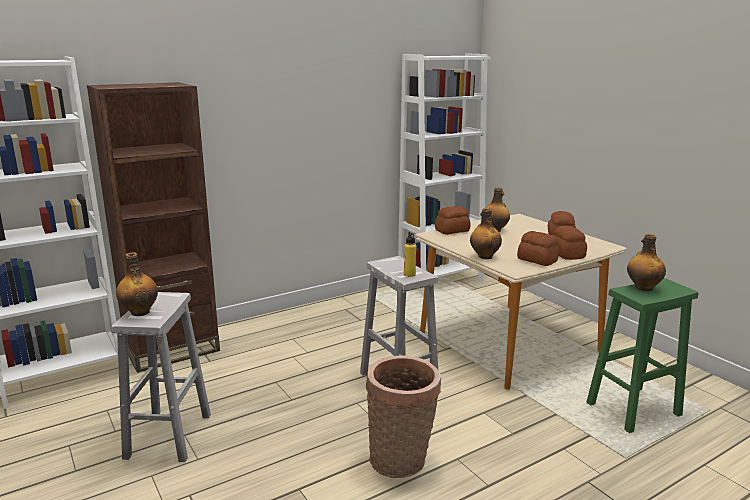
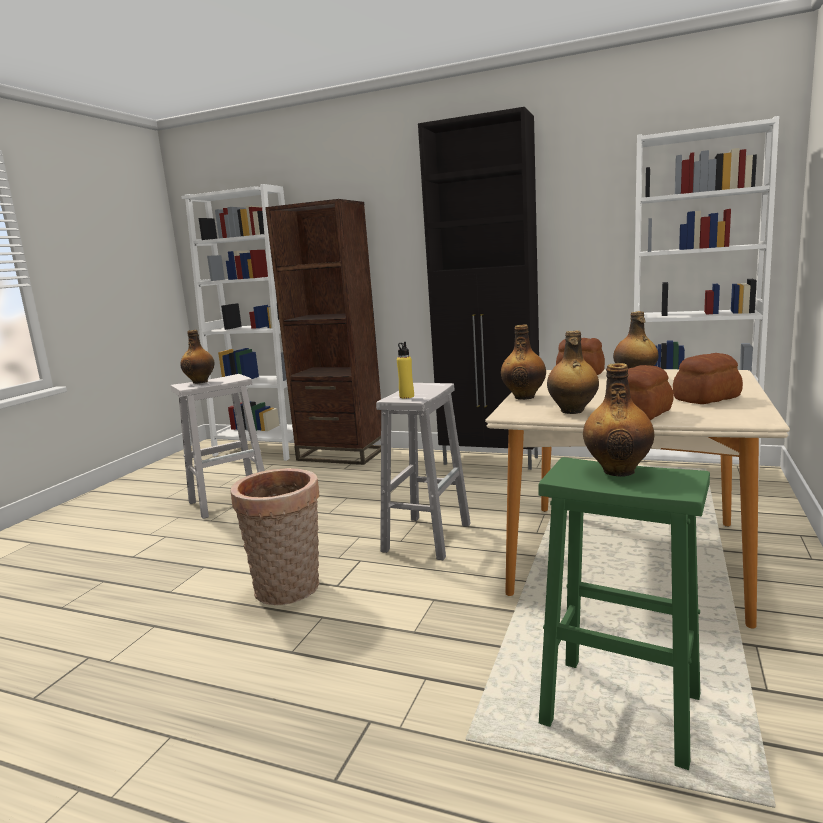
camera: 55 degrees right, 5 degrees down
(316, 311) = (492, 461): none -> black cabinet
(537, 260) = (572, 411): bread -> bottle

